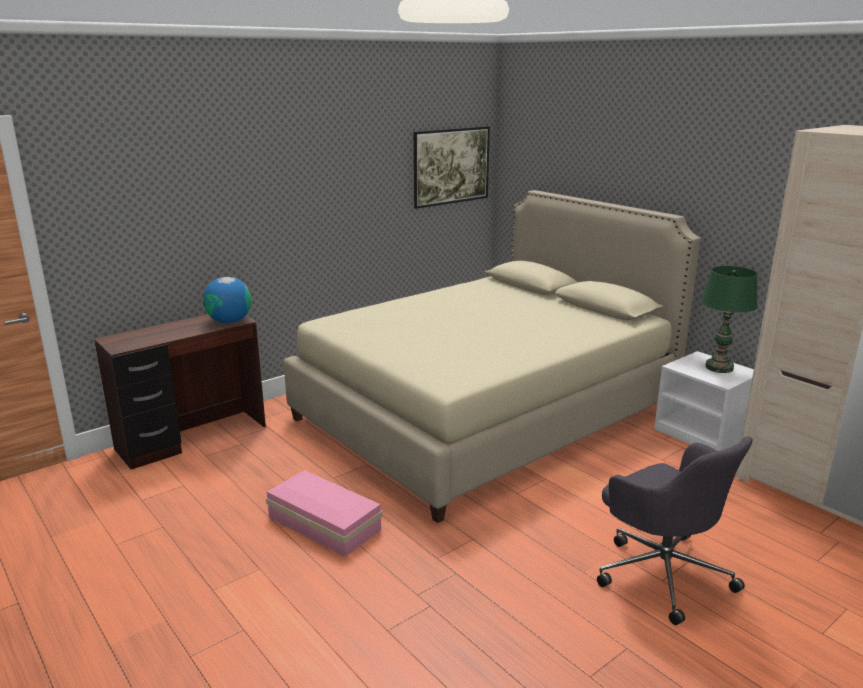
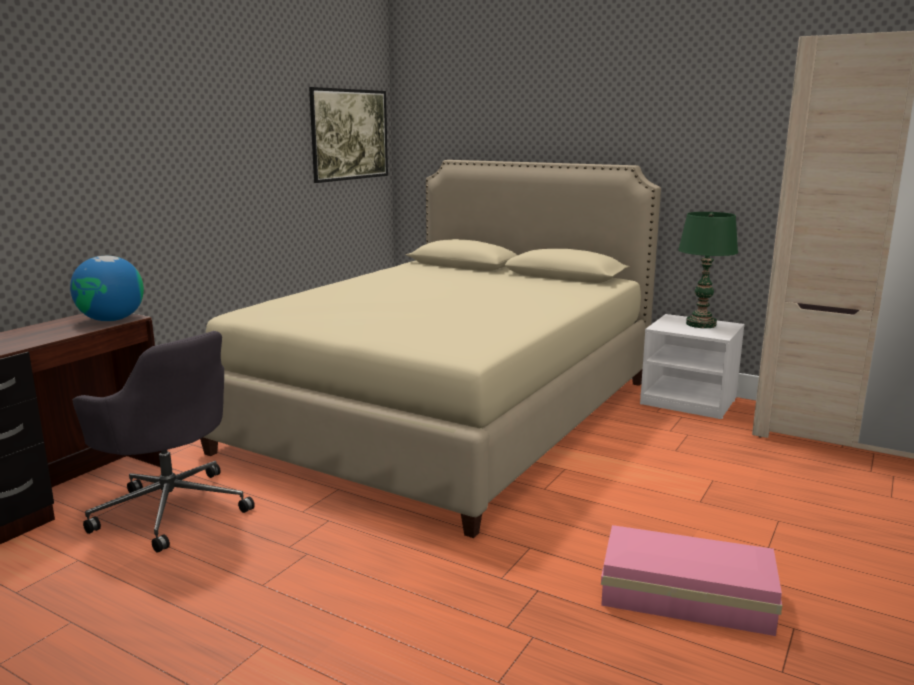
camera: 20 degrees left, 5 degrees down
(324, 522) = (322, 566): pink storage box -> pink storage box (683, 595)
(662, 572) = (761, 539): grey office chair -> grey office chair (171, 508)

